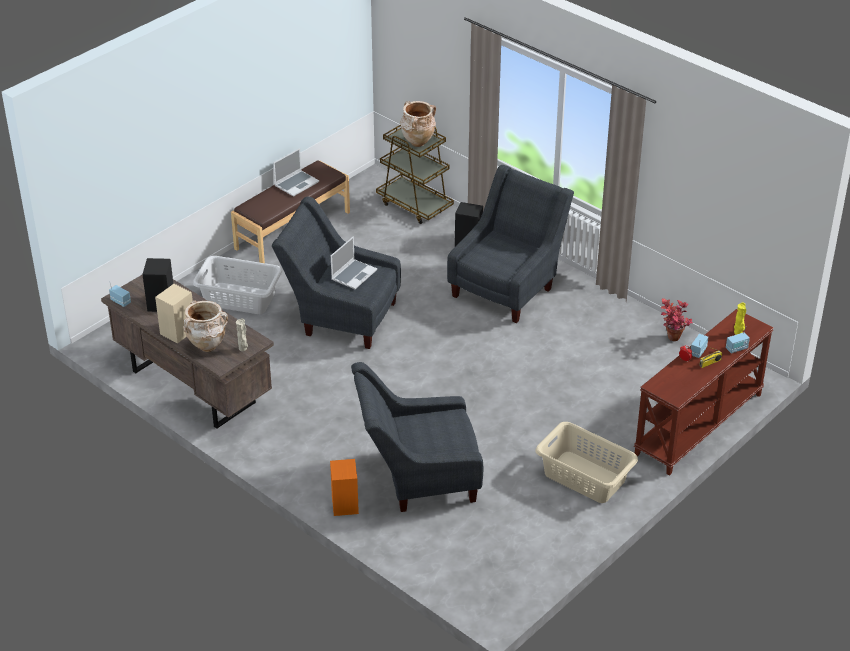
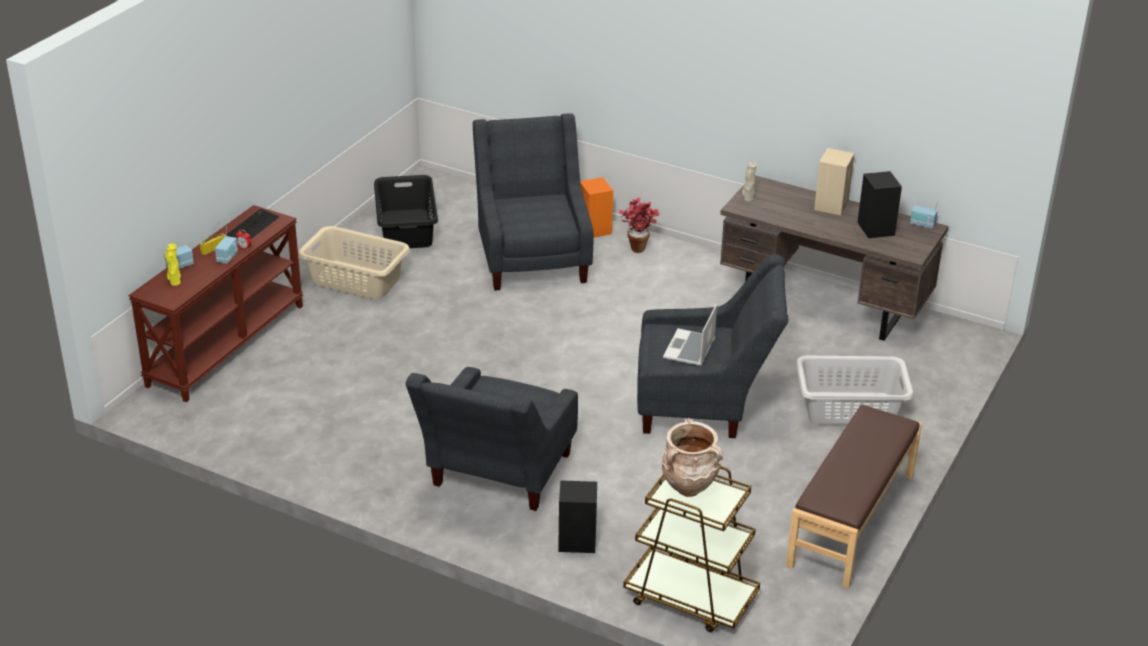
camera: 165 degrees right, 5 degrees down
(206, 347) = (788, 195): beige vase -> none
(296, 184) = (858, 472): laptop -> none
(417, 478) = (532, 258): grey armchair -> grey armchair turned 75 degrees counterclockwise
(526, 535) = (407, 229): none -> black laundry basket
(672, 340) = (255, 437): potted plant -> potted plant (638, 246)
(678, 381) = (252, 227): none -> keyboard

